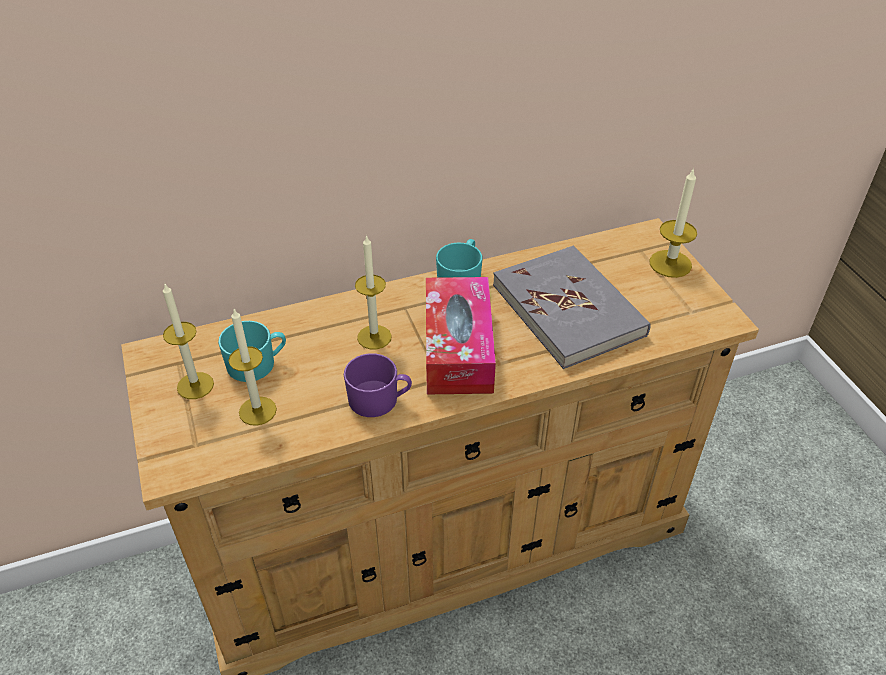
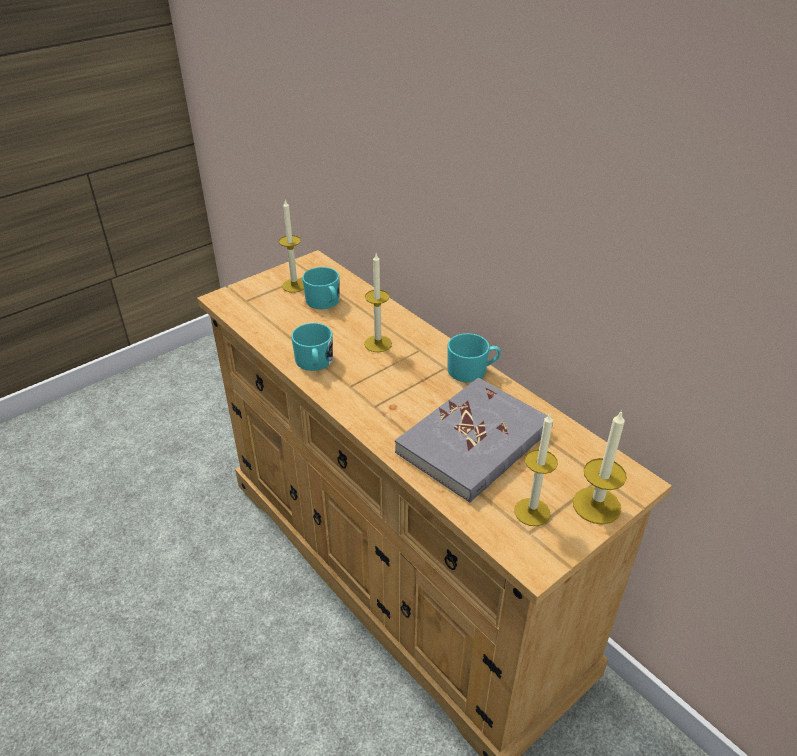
camera: 70 degrees right, 5 degrees down
(257, 411) = (282, 315): candle -> candle (532, 512)
(379, 400) = (314, 362): purple mug -> turquoise mug
(458, 348) = (388, 388): tissue box -> none

